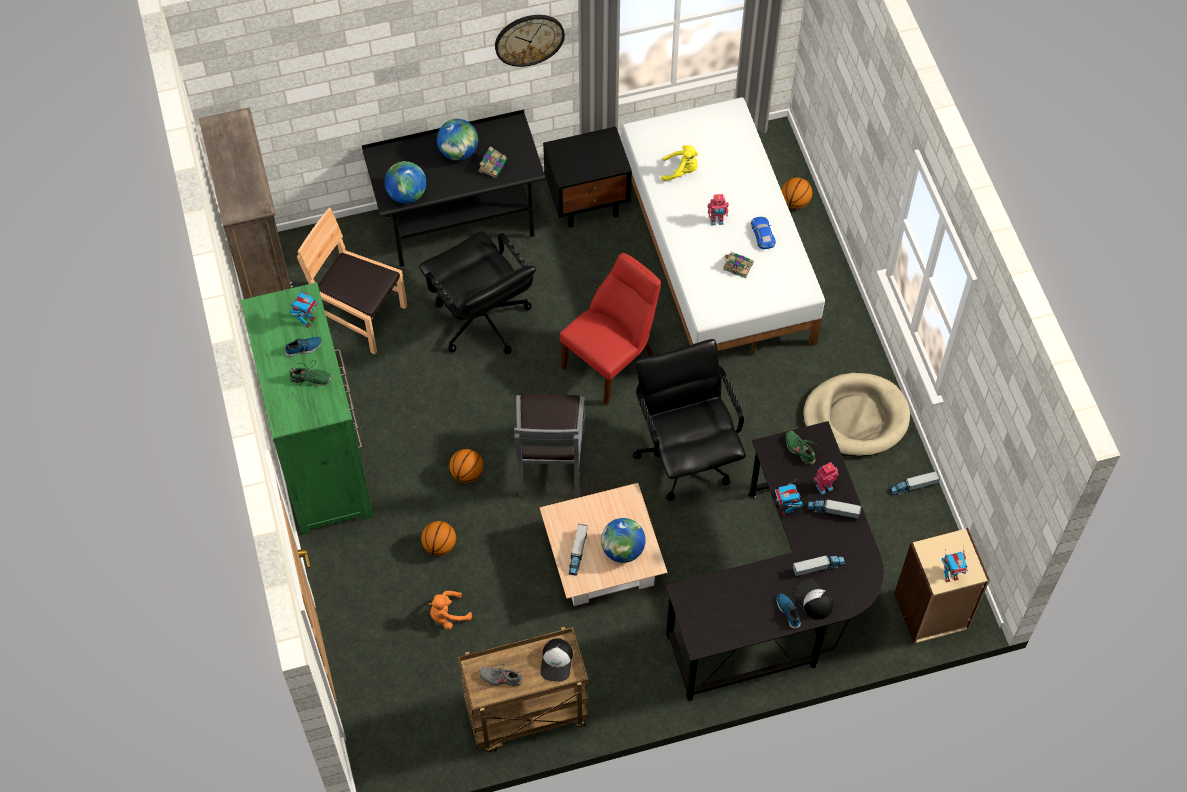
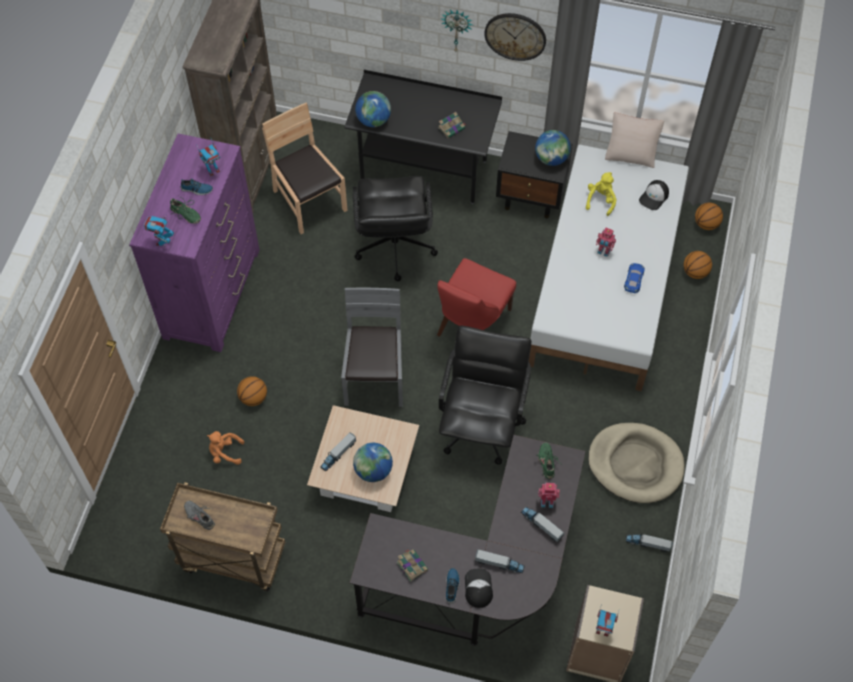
camera: 30 degrees right, 0 degrees up
(322, 461) = (212, 293): green dresser -> purple dresser
(458, 152) = (432, 106): globe -> globe (551, 159)
(463, 58) = (457, 29): none -> wall clock
(467, 474) = (308, 355): basketball -> basketball (706, 224)
(550, 462) = (375, 377): grey chair -> grey chair turned 150 degrees clockwise
(557, 661) = (249, 527): cap -> cap (654, 197)
(612, 361) = (471, 324): red chair -> red chair turned 135 degrees clockwise
(680, 109) = (631, 152): none -> beige pillow
(681, 171) = (601, 200): yellow plush toy -> yellow plush toy turned 105 degrees counterclockwise
(737, 265) = (597, 294): book -> book (411, 565)
(786, 509) = (504, 503): toy robot -> toy robot (162, 242)

